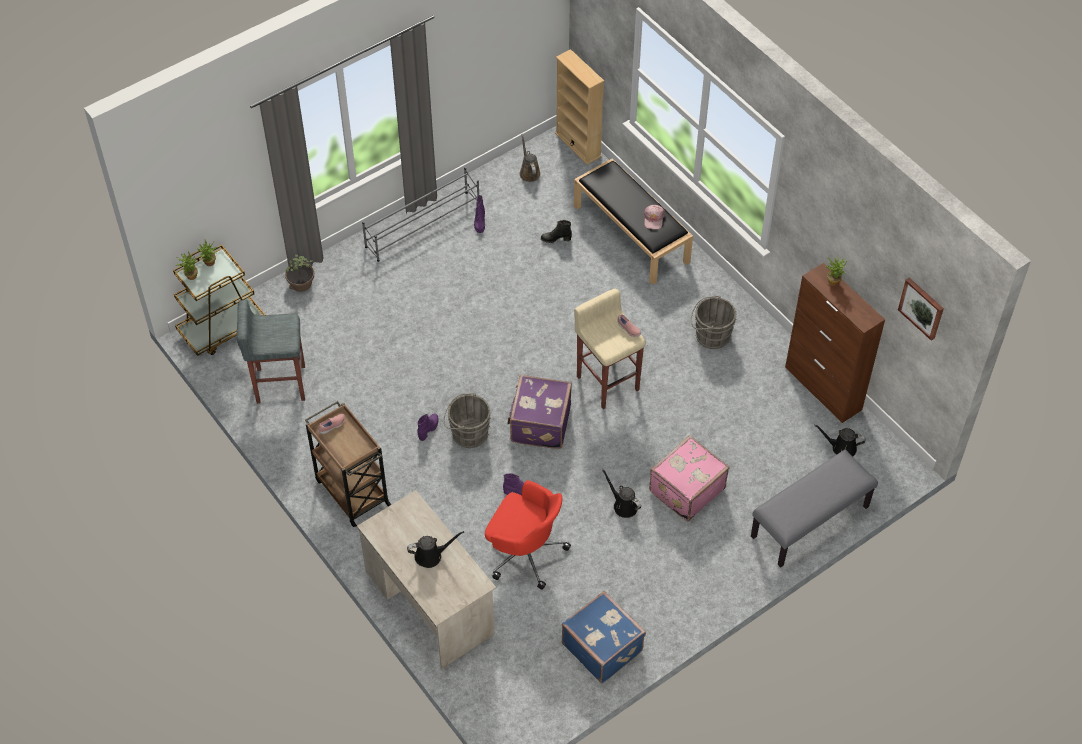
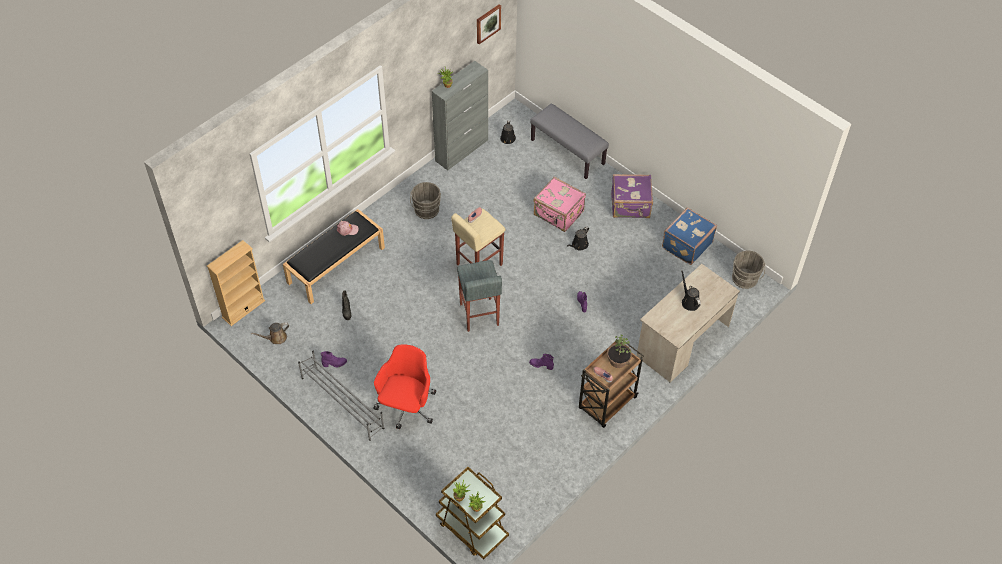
camera: 100 degrees left, 0 degrees up
(280, 384) = (520, 473): grey stool -> grey stool (478, 315)
(301, 283) = (415, 479): potted plant -> potted plant (618, 361)
(467, 433) = (540, 341): grey bucket -> grey bucket (744, 280)
(525, 552) = (629, 294): red office chair -> red office chair (406, 407)
(539, 424) = (523, 299): purple suitcase -> purple suitcase (630, 206)
(823, 388) = (462, 150): brown cabinet -> grey cabinet

